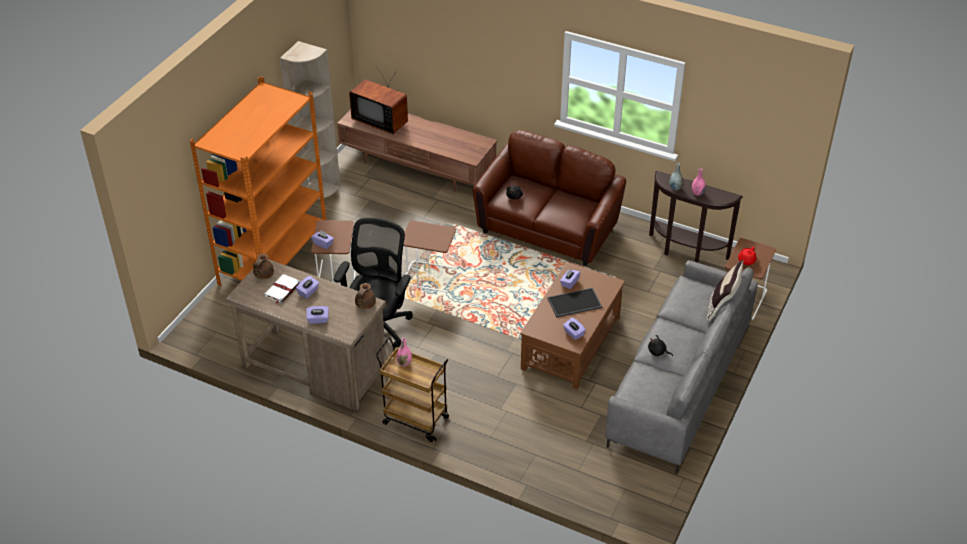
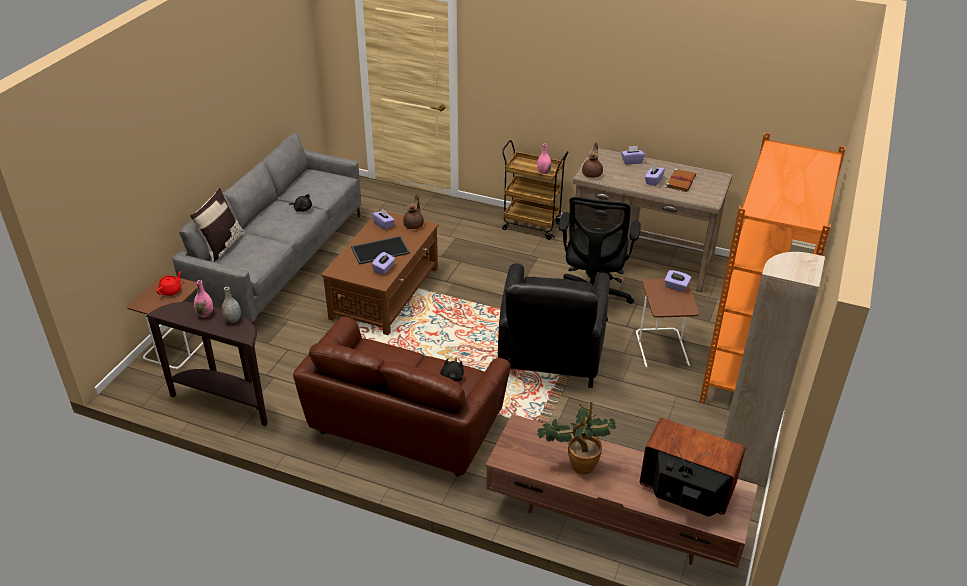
camera: 175 degrees right, 5 degrees down
(263, 275) = (708, 192): brown teapot -> brown teapot (414, 224)
(282, 290) = (680, 181): white book -> brown book
(430, 276) = (550, 354): brown side table -> black armchair
(441, 137) = (576, 464): none -> potted plant

